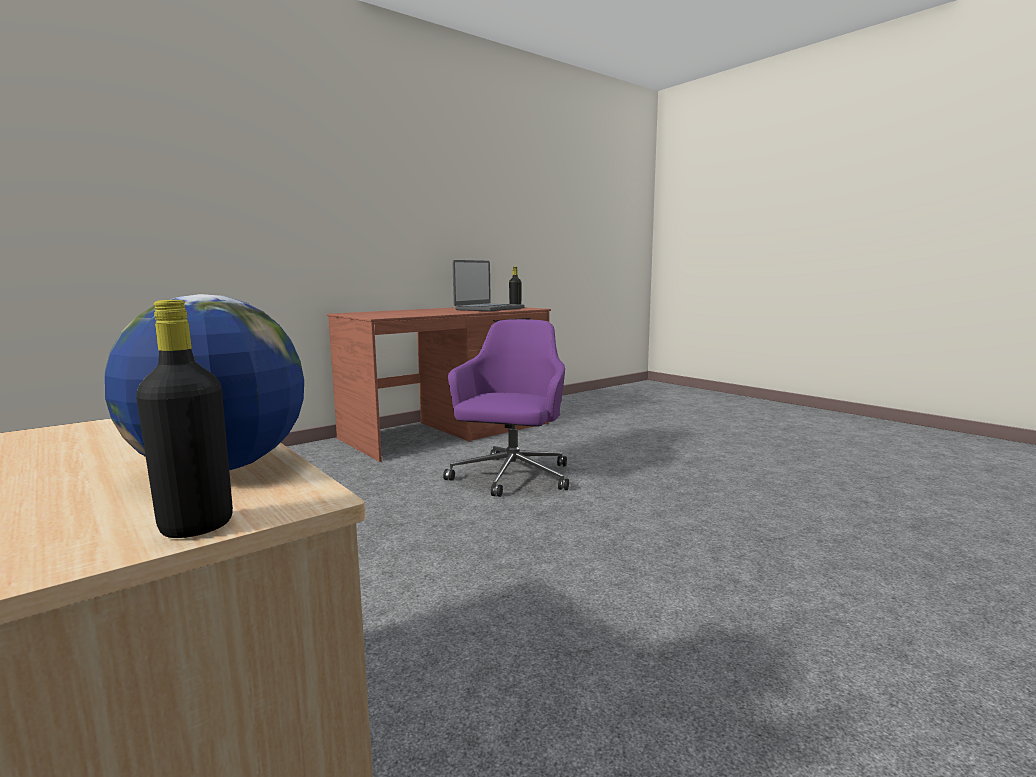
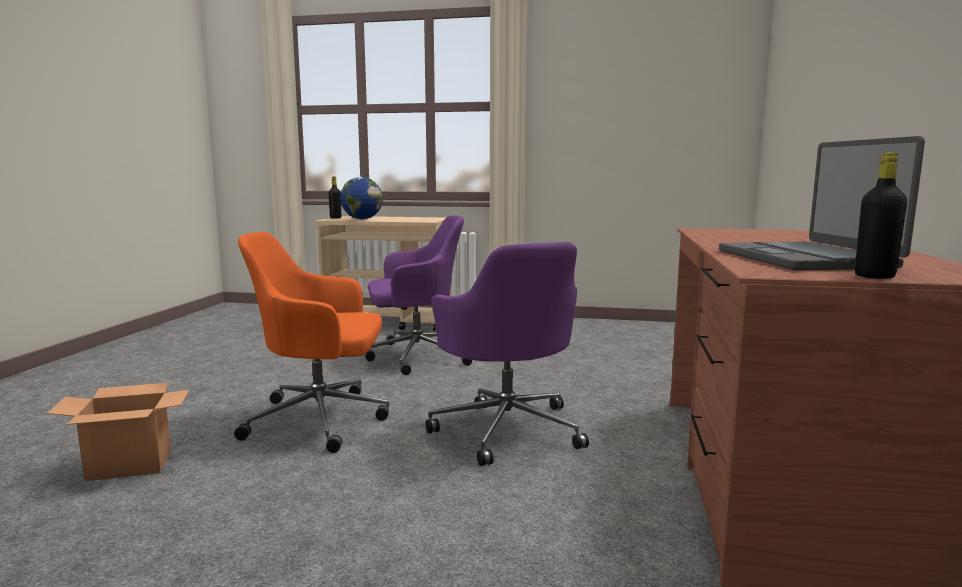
camera: 140 degrees right, 0 degrees up
(422, 591) = (415, 356): none -> purple office chair
(639, 524) = (321, 420): none -> orange office chair
(817, 528) = (130, 465): none -> cardboard box

